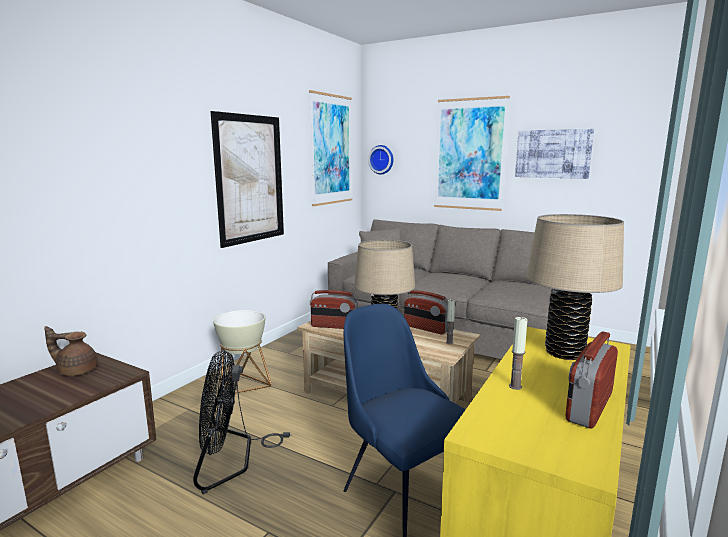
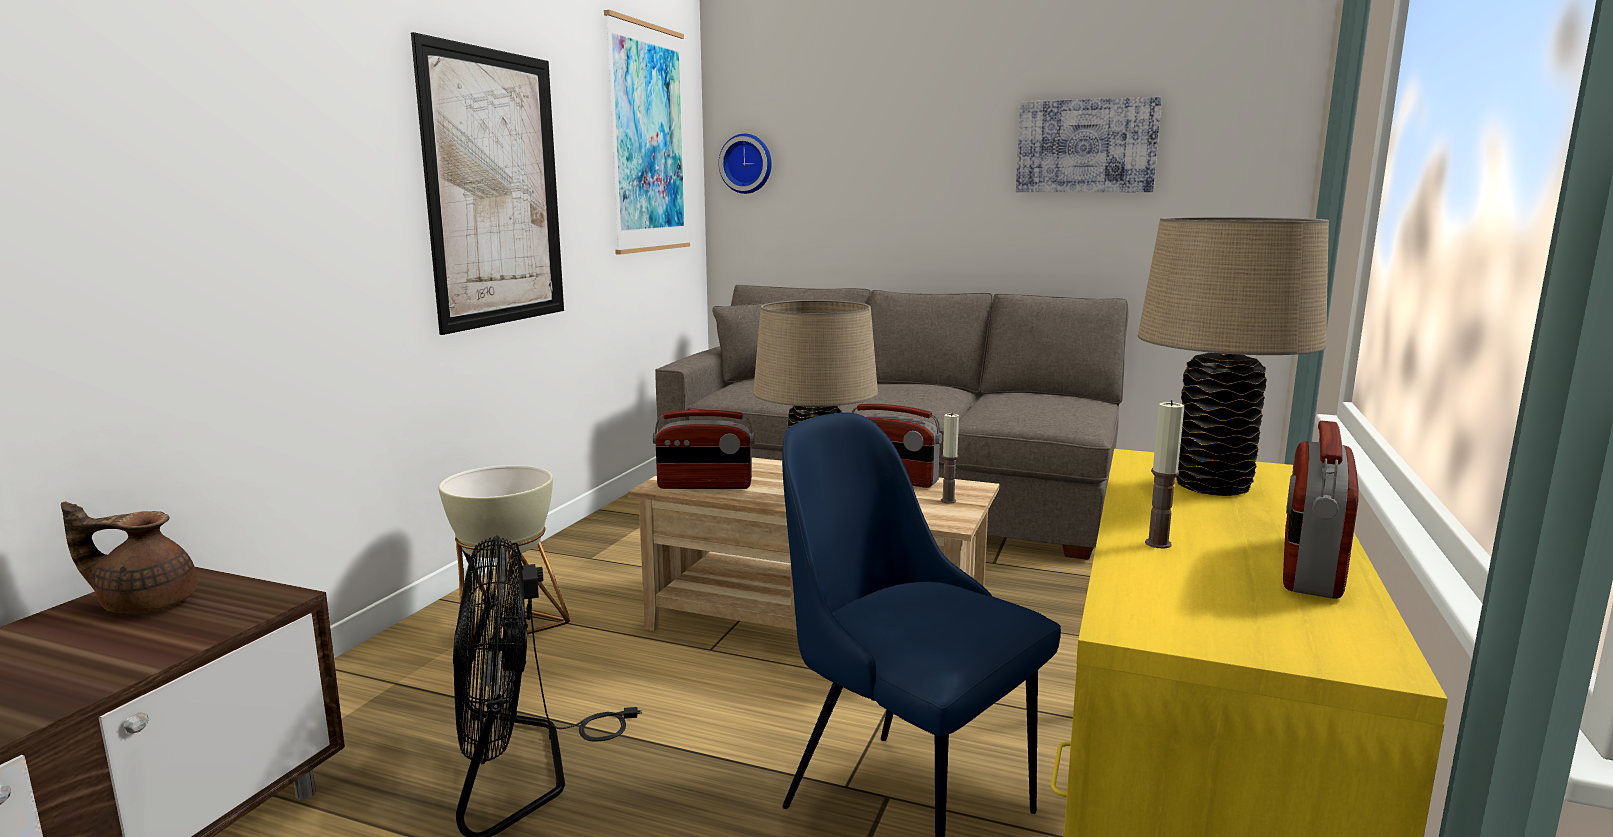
camera: 10 degrees left, 0 degrees up
(470, 154) = (926, 150): picture -> none

